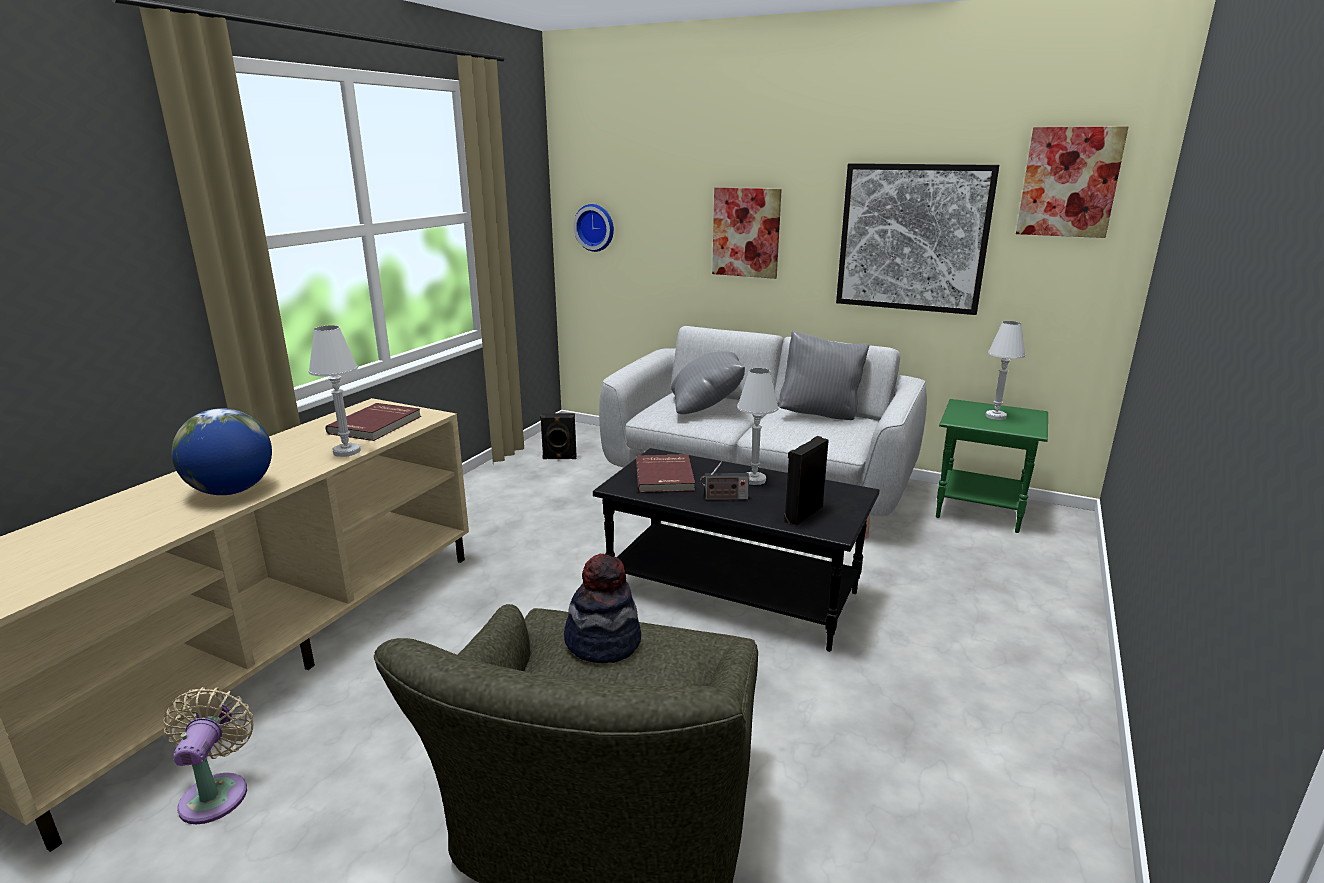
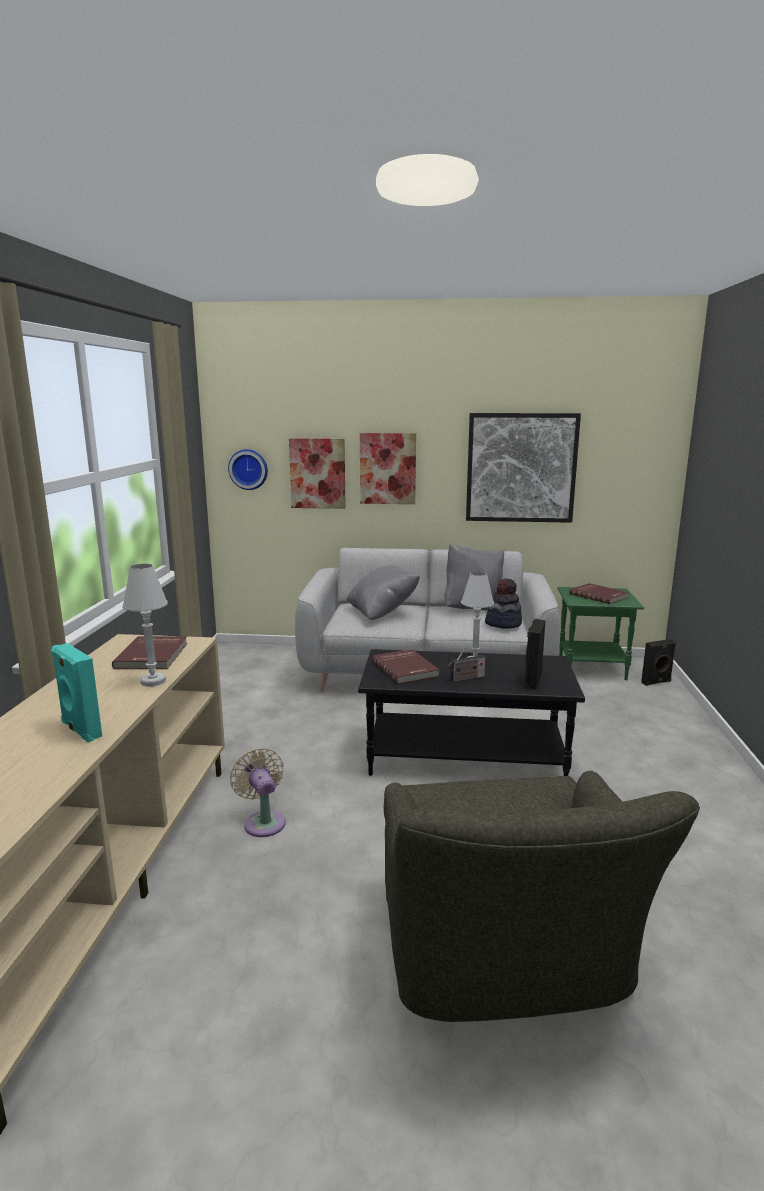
camera: 20 degrees left, 5 degrees down
(216, 793) = (140, 1027): beige fan -> beige fan (263, 821)
(232, 491) = (80, 730): globe -> turquoise speaker
(559, 458) = (241, 675): black speaker -> black speaker (656, 682)
(603, 642) = (474, 799): hat -> hat (503, 623)
(995, 416) = (599, 595): white table lamp -> red book
(1069, 182) = (627, 425): picture -> picture (317, 473)

